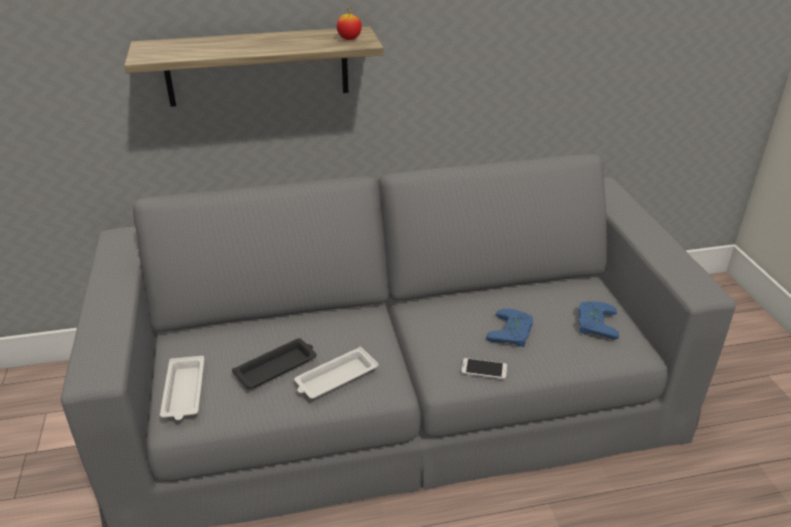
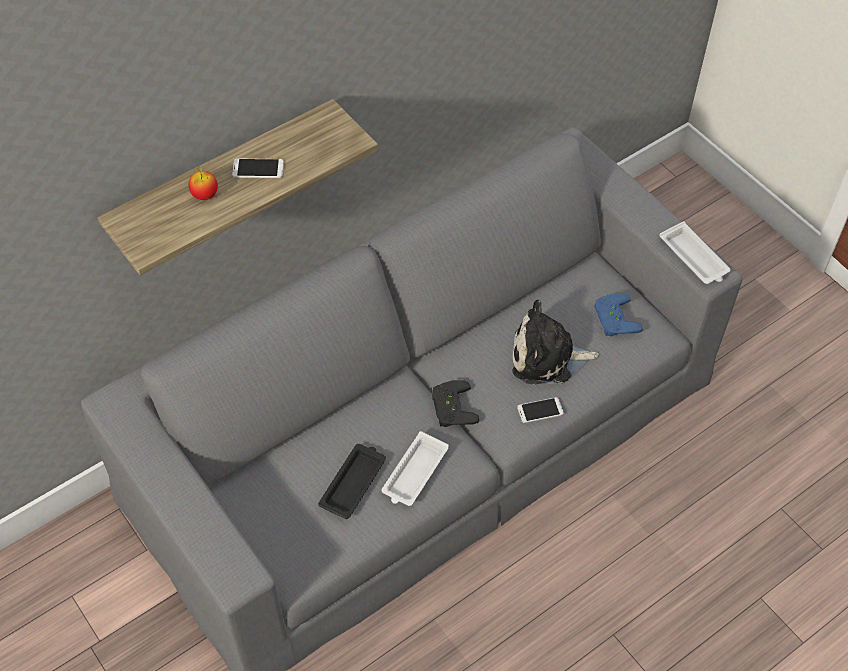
camera: 25 degrees left, 20 degrees up
(184, 392) = (285, 544): white tray -> white tray (694, 258)
(274, 42) = (258, 169): none -> phone
(349, 39) = (332, 138): apple -> apple (205, 195)
(402, 342) = (450, 407): none -> black game controller
(513, 332) = (547, 357): blue game controller -> plush toy

